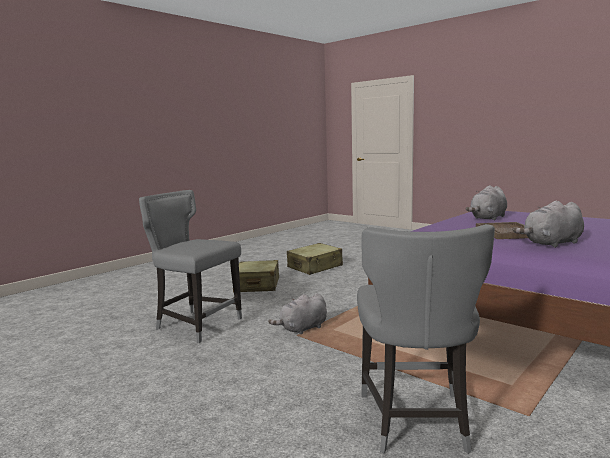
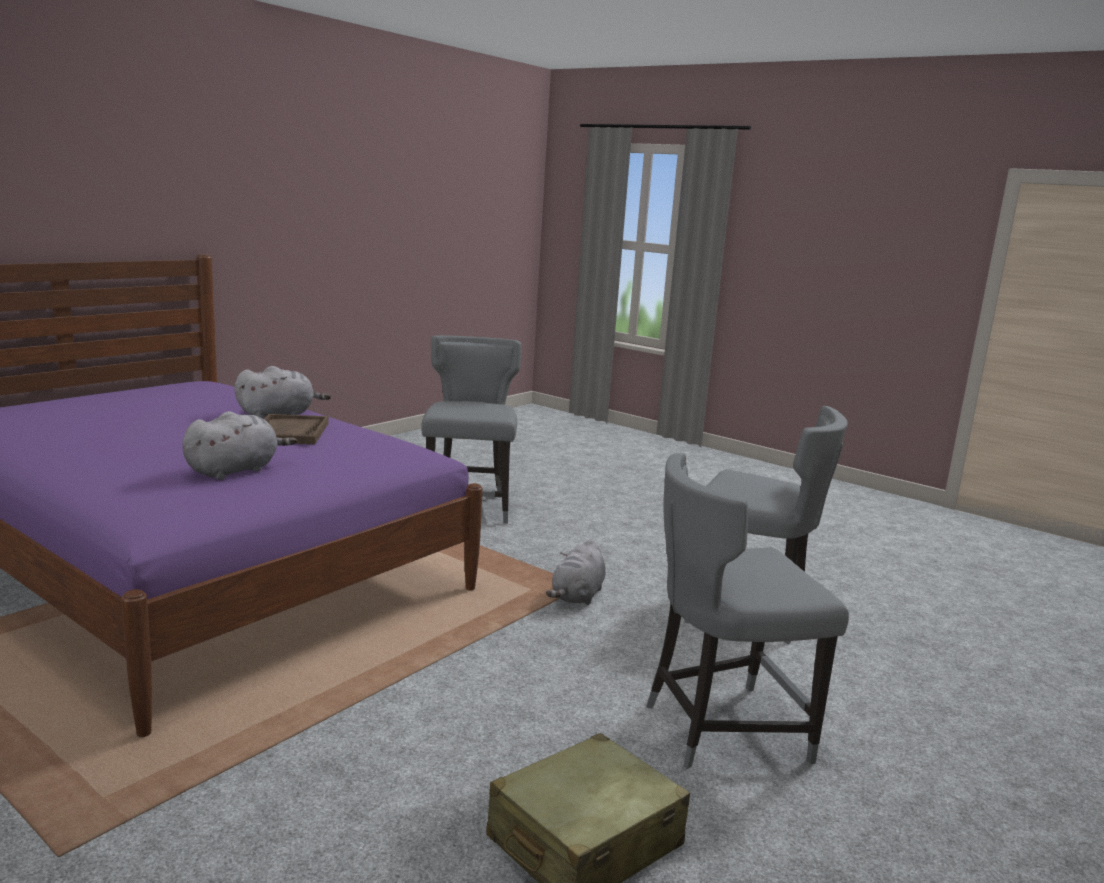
camera: 175 degrees right, 5 degrees up
(257, 285) = (721, 729): beige suitcase -> grey chair
(302, 329) = (577, 596): grey plush toy -> grey plush toy turned 150 degrees clockwise

